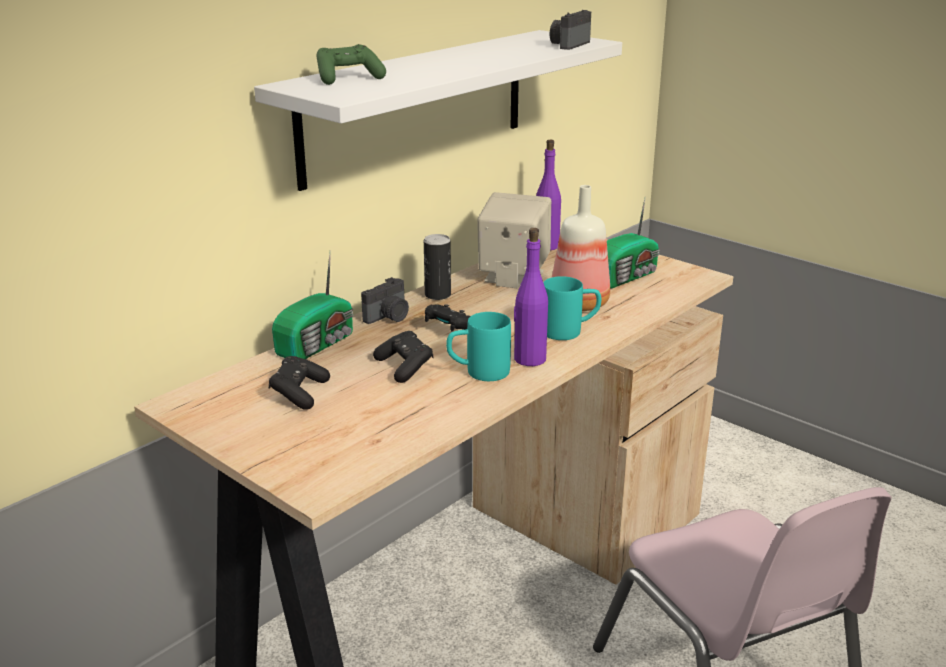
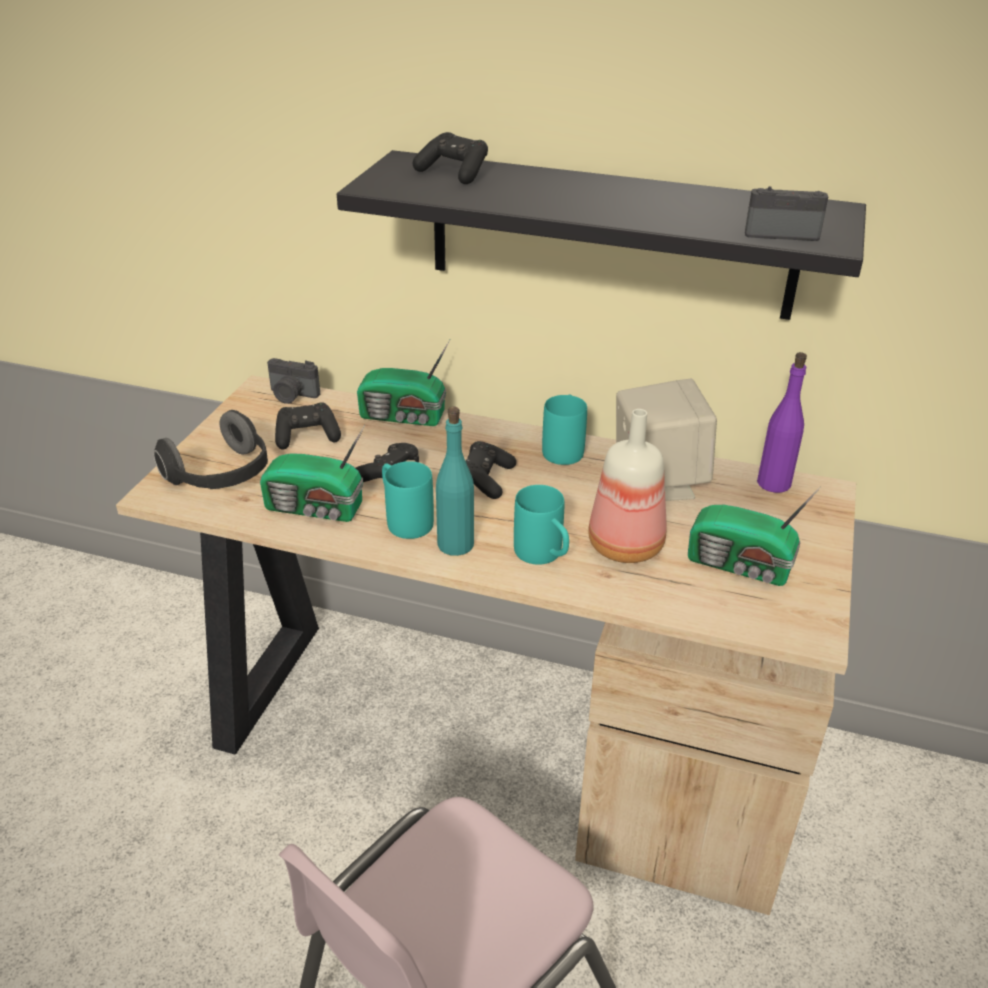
camera: 65 degrees right, 10 degrees up
(322, 448) = (222, 476): none -> headphones
(348, 78) = (454, 173): green game controller -> black game controller
(389, 317) = (489, 435): camera -> camera (292, 395)
(416, 105) = (610, 235): white shelf -> black shelf
(427, 408) = (316, 509): none -> radio
(437, 295) = (564, 448): can -> turquoise mug
(529, 359) = (455, 544): purple bottle -> turquoise bottle

